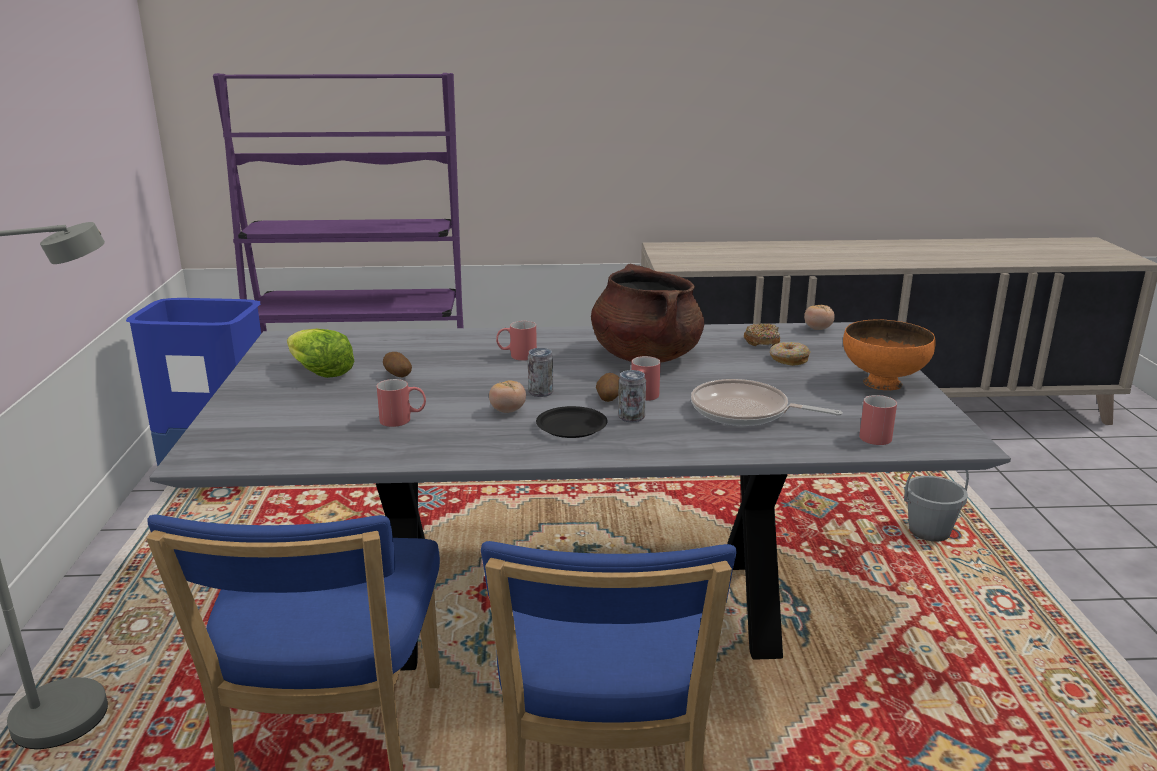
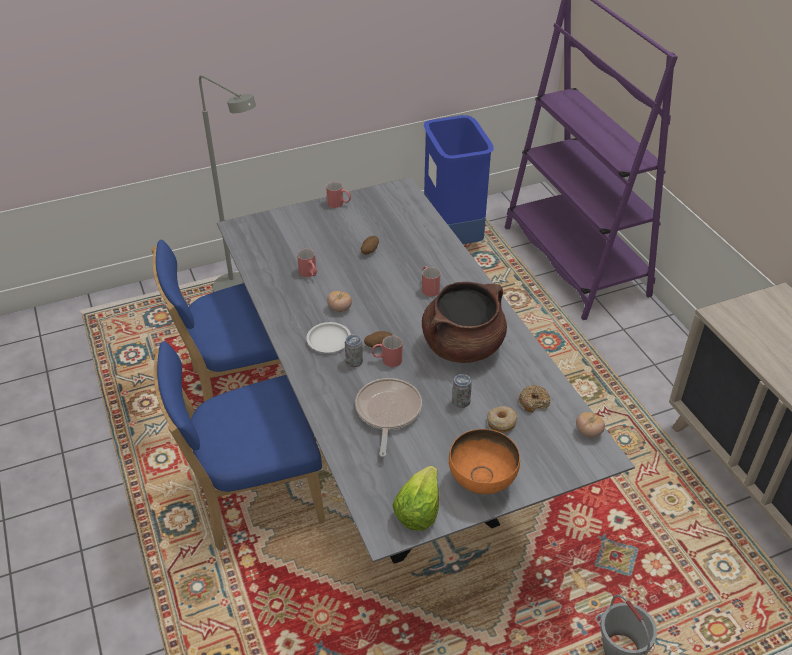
camera: 70 degrees right, 20 degrees up
(319, 372) = (358, 222): lettuce -> lettuce (418, 509)
(540, 392) = (373, 314): can -> can (461, 402)
(571, 427) = (328, 340): black plate -> white plate
(879, 435) = (379, 485): red mug -> red mug (339, 204)

